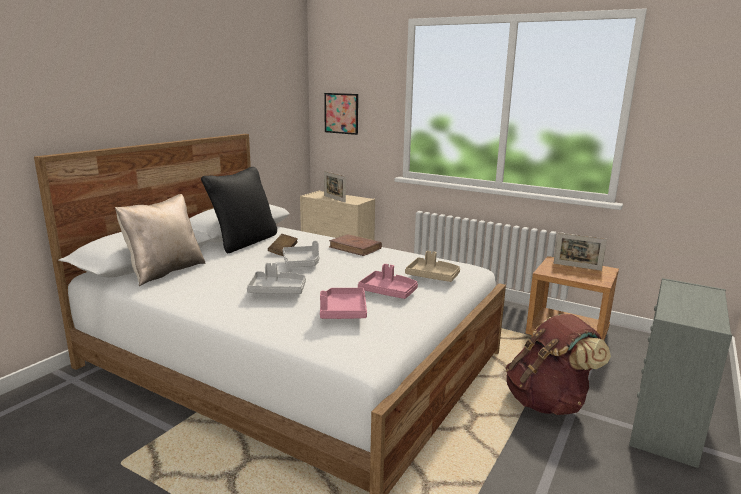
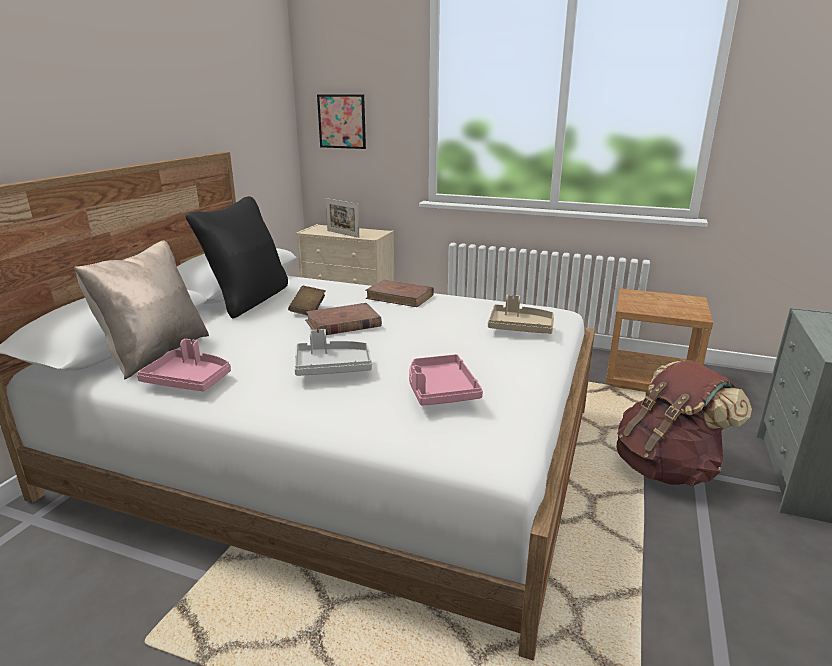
camera: 10 degrees left, 5 degrees up
(302, 263) = (343, 324): grey tray -> brown book
(388, 292) = (477, 354): pink tray -> pink tray (189, 380)
(577, 267) = (660, 299): picture frame -> none

